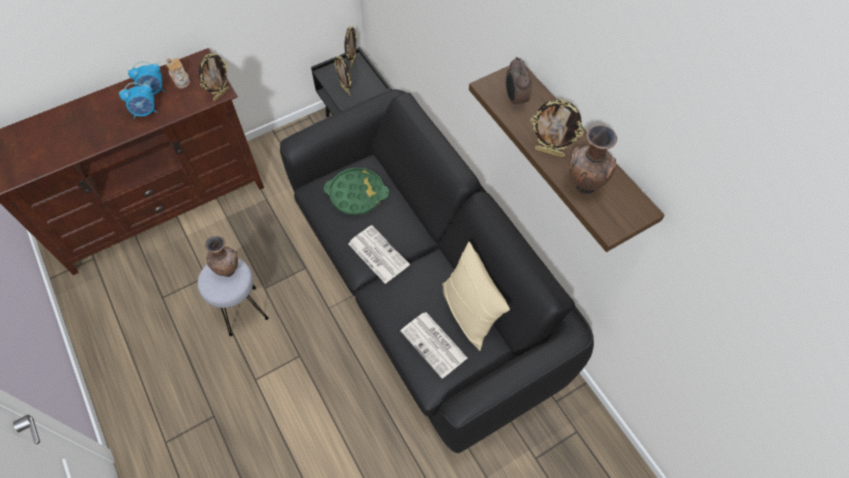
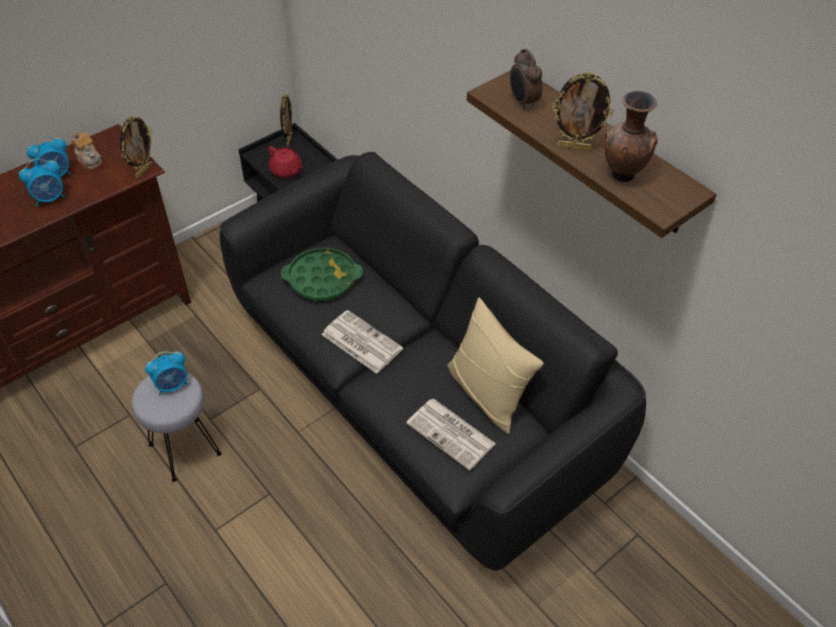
camera: 10 degrees left, 10 degrees down
(229, 270) = (172, 385): brown vase -> alarm clock
(346, 90) = (286, 171): picture frame -> red teapot

